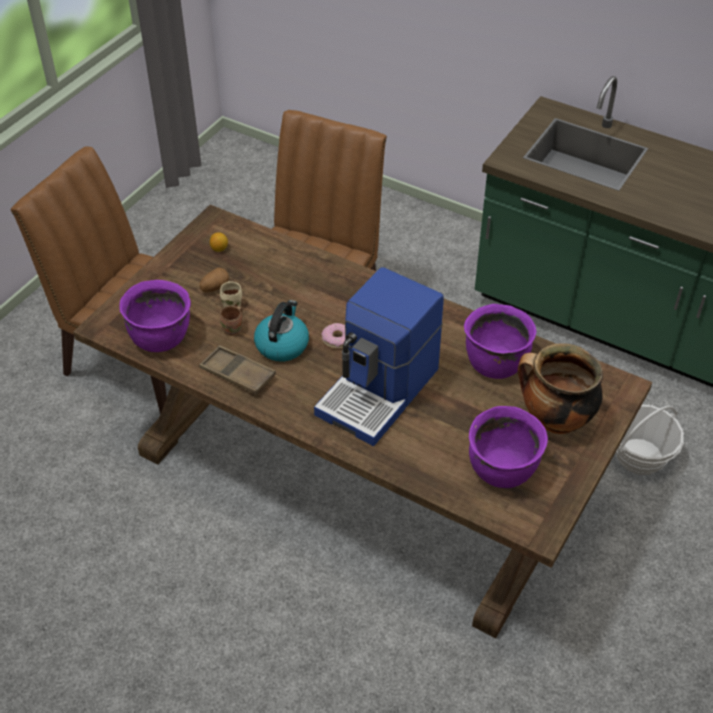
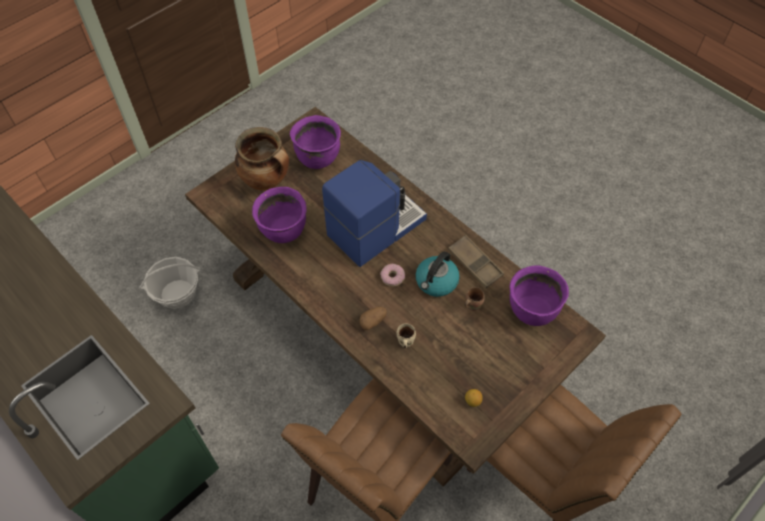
camera: 165 degrees left, 10 degrees up
(215, 287) = (482, 354): potato -> potato (373, 321)
(233, 305) = (469, 331): beige mug -> beige mug (404, 342)

